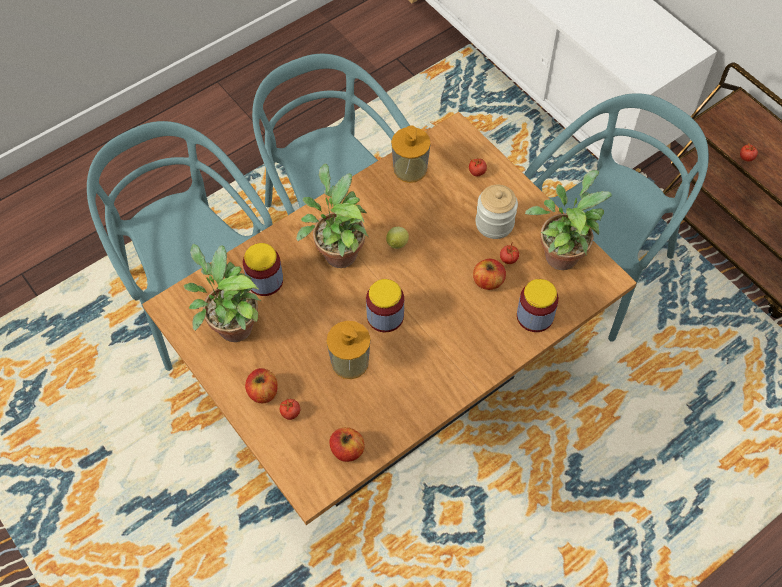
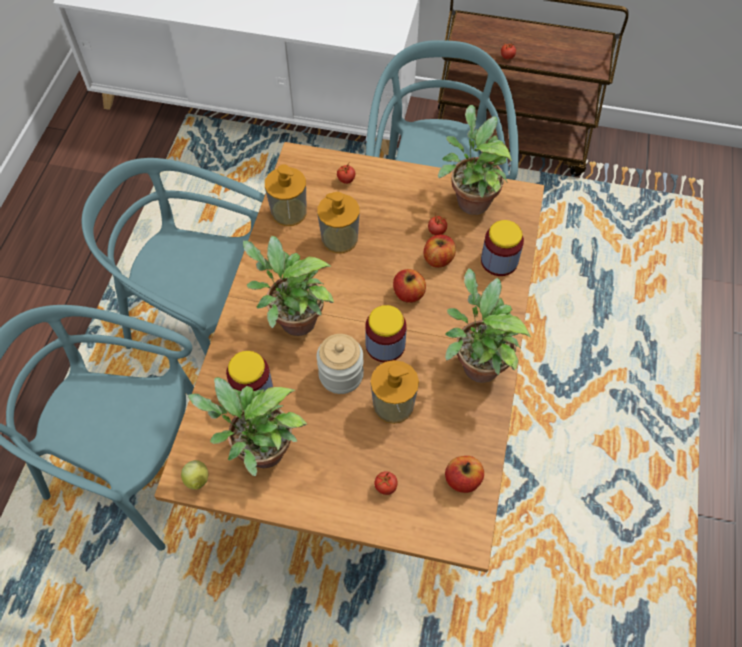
camera: 40 degrees left, 0 degrees up
(263, 392) = (344, 488): apple -> apple (408, 294)
(396, 245) = (338, 281): lemon -> lemon (198, 481)
(428, 214) = (339, 238): none -> soap dispenser
(439, 378) = (476, 363): none -> potted plant
(494, 223) = (399, 211): jar -> jar (341, 375)

